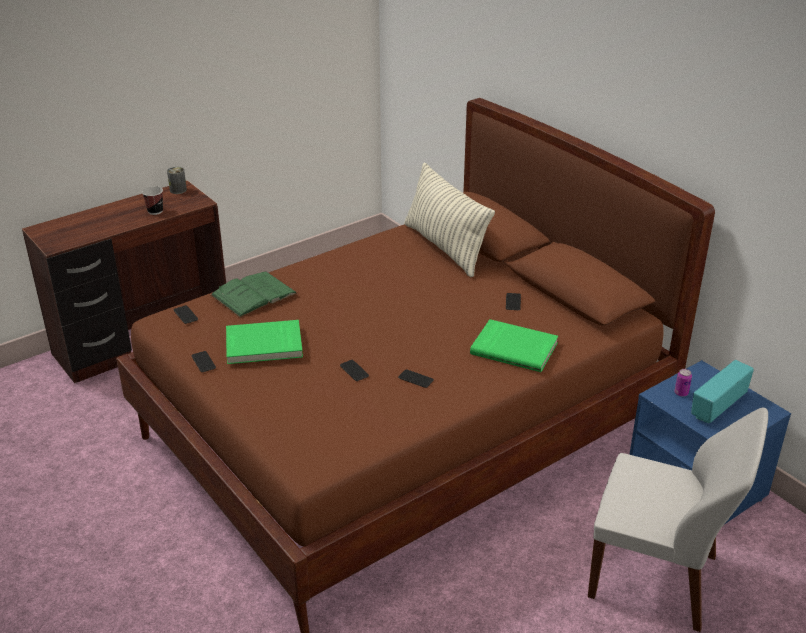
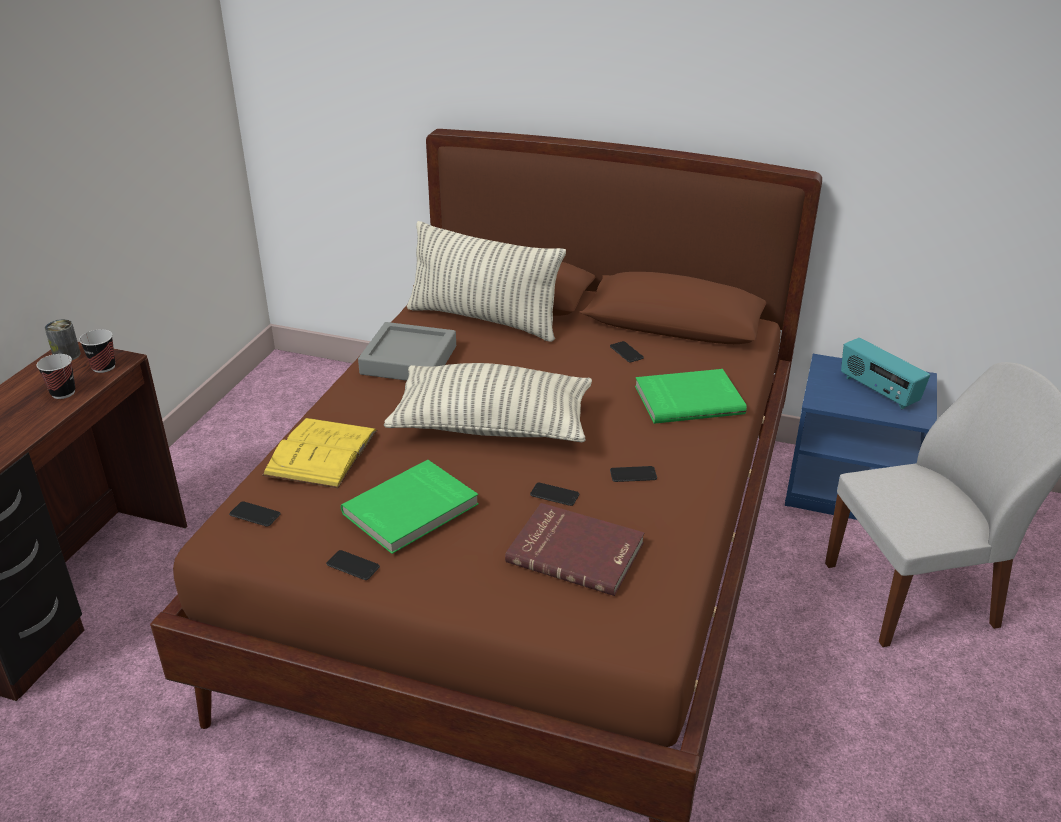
camera: 35 degrees left, 0 degrees up
(188, 203) = (103, 367): none -> cup
(253, 294) = (321, 452): green book -> yellow book
(326, 406) = (576, 551): none -> red book
(366, 258) = (409, 360): none -> grey tray
(367, 316) = (492, 426): none -> pillow
(681, 393) = (835, 391): can -> none
(717, 406) = (877, 391): radio -> radio turned 45 degrees counterclockwise

